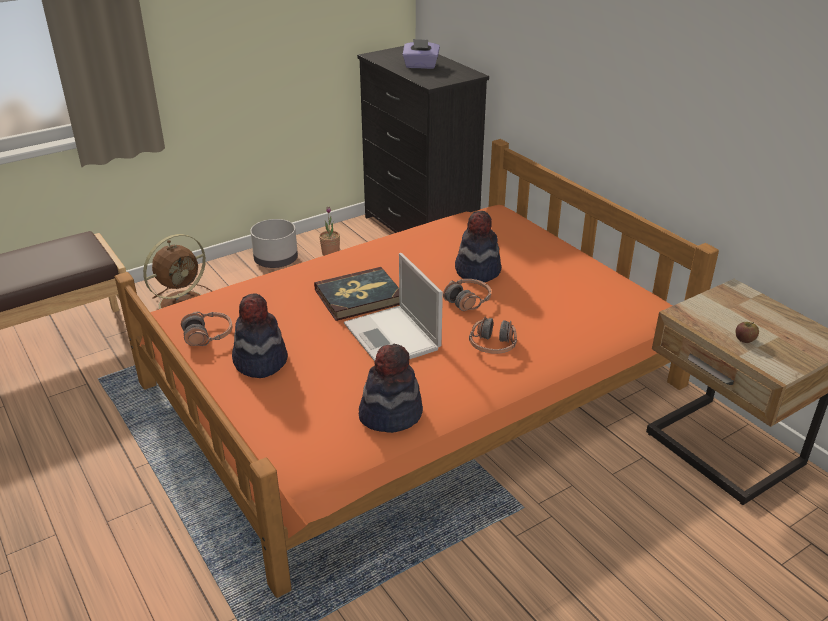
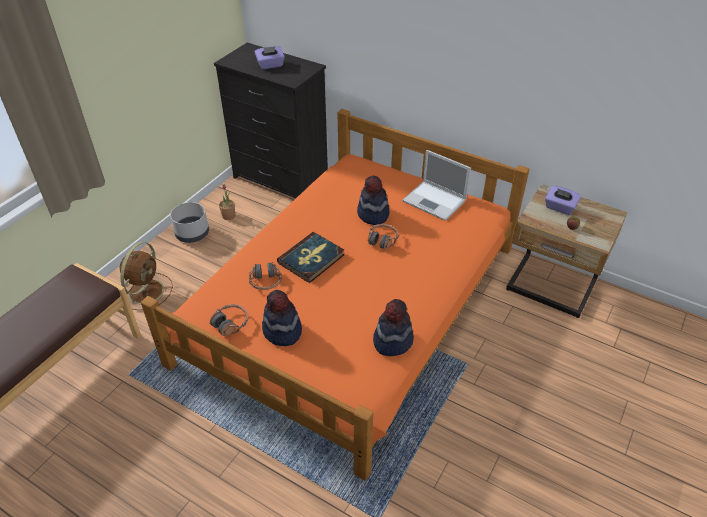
camera: 25 degrees left, 10 degrees up
(393, 337) = (355, 284): laptop -> laptop (435, 201)
(493, 345) = (419, 269): headphones -> headphones (265, 281)
(742, 312) = (559, 208): none -> purple tissue box

